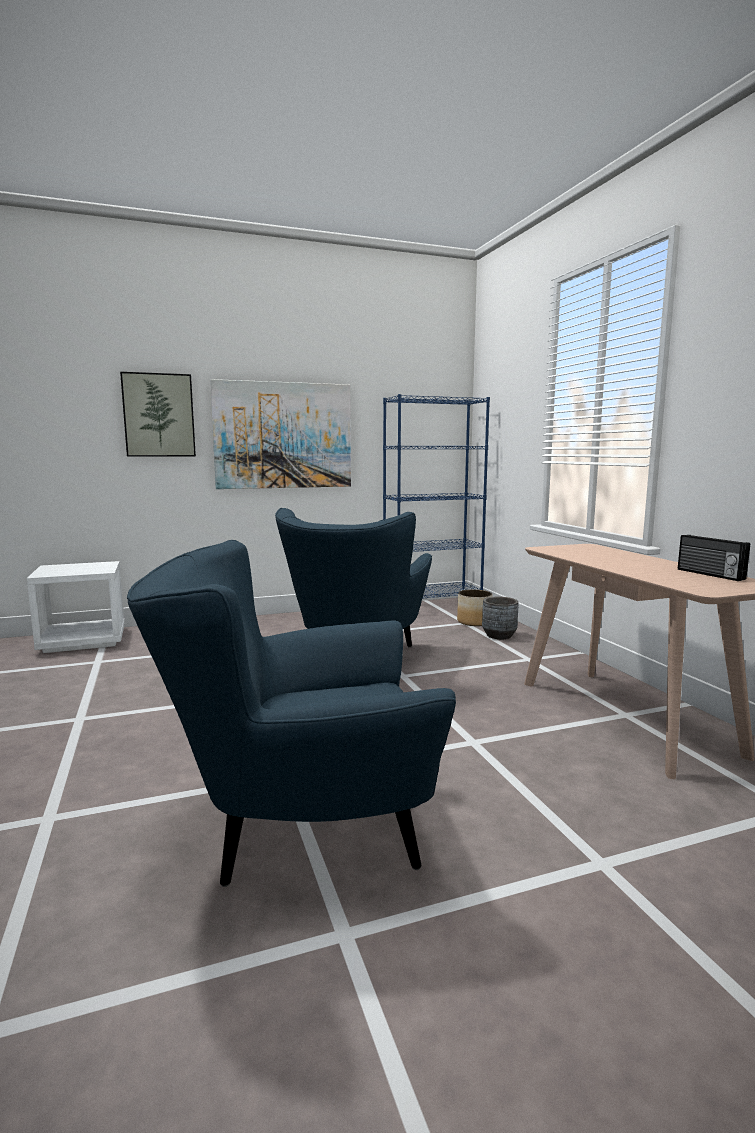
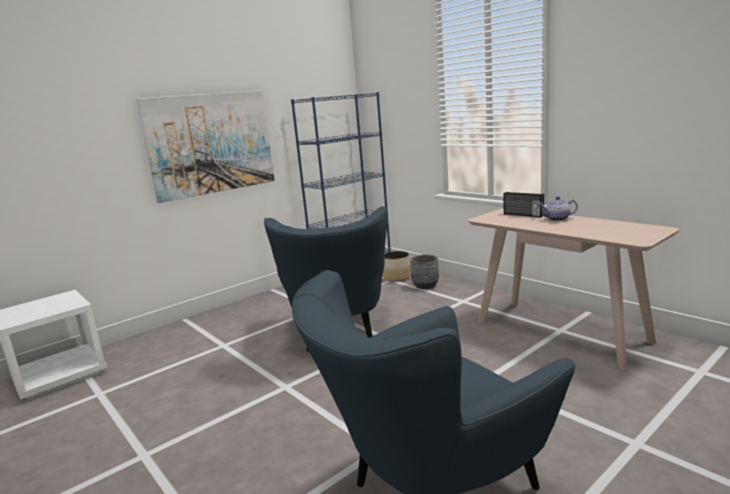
camera: 20 degrees left, 5 degrees up
(159, 415) = (91, 139): picture -> none
(637, 559) = (557, 219): none -> teapot
(709, 574) = (618, 225): radio -> radio (523, 215)

